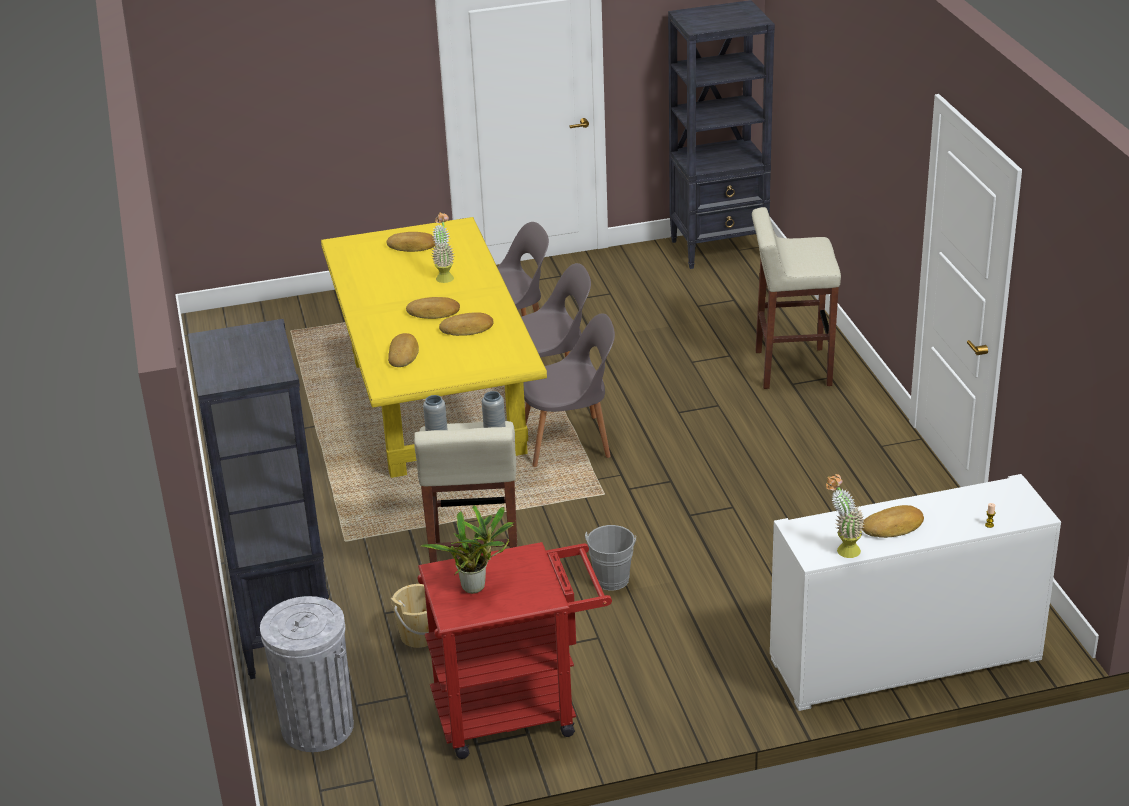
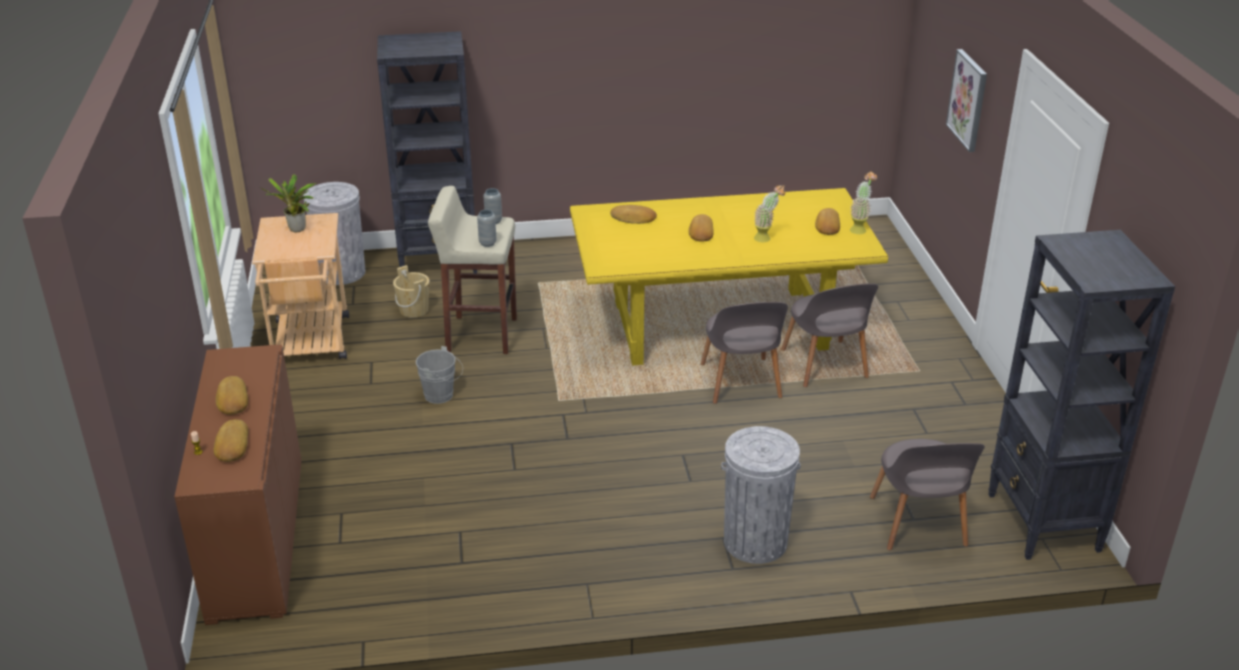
camera: 95 degrees right, 0 degrees up
(337, 83) = (968, 100): none -> picture
(467, 329) = (667, 245): bread -> bread (231, 445)
(518, 710) = (311, 345): red cart -> beige cart
(570, 441) = (646, 389): grey chair -> grey chair (918, 524)
(791, 368) = (755, 541): beige stool -> grey trash can
(842, 549) = (220, 370): potted plant -> potted plant (860, 228)
(905, 658) = (257, 538): white cabinet -> brown cabinet

